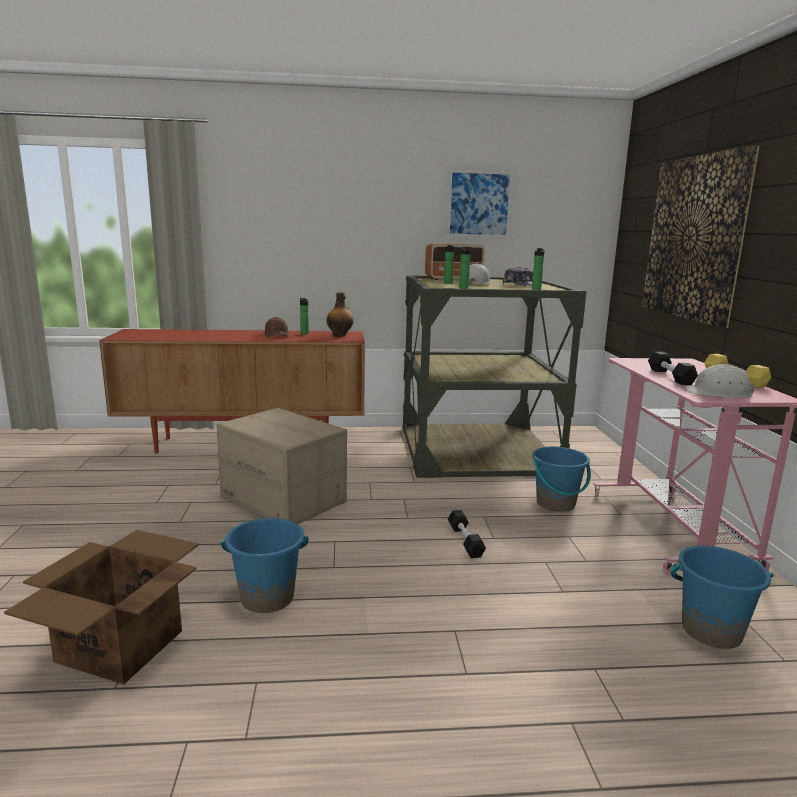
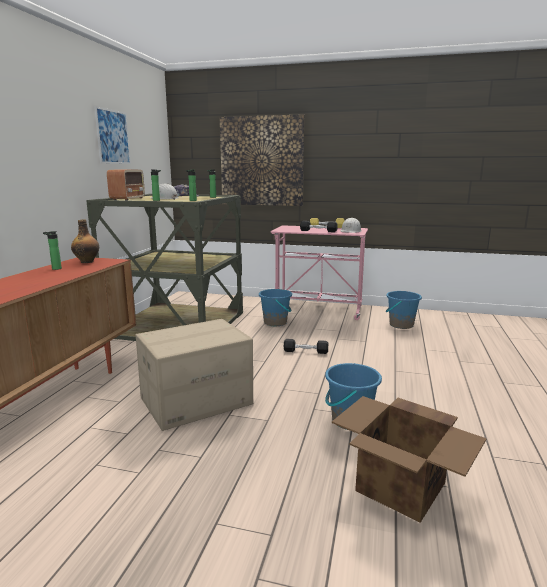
camera: 70 degrees left, 0 degrees up
(276, 334) = (41, 275): brown cap -> none

